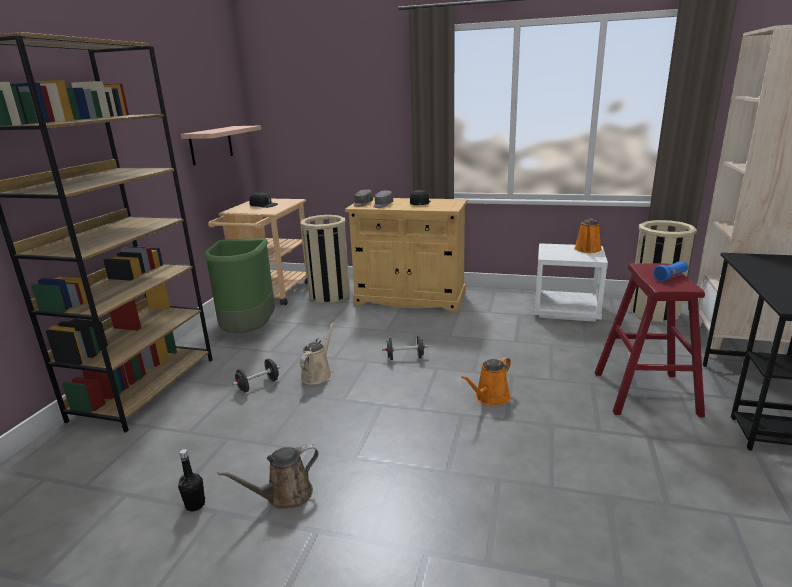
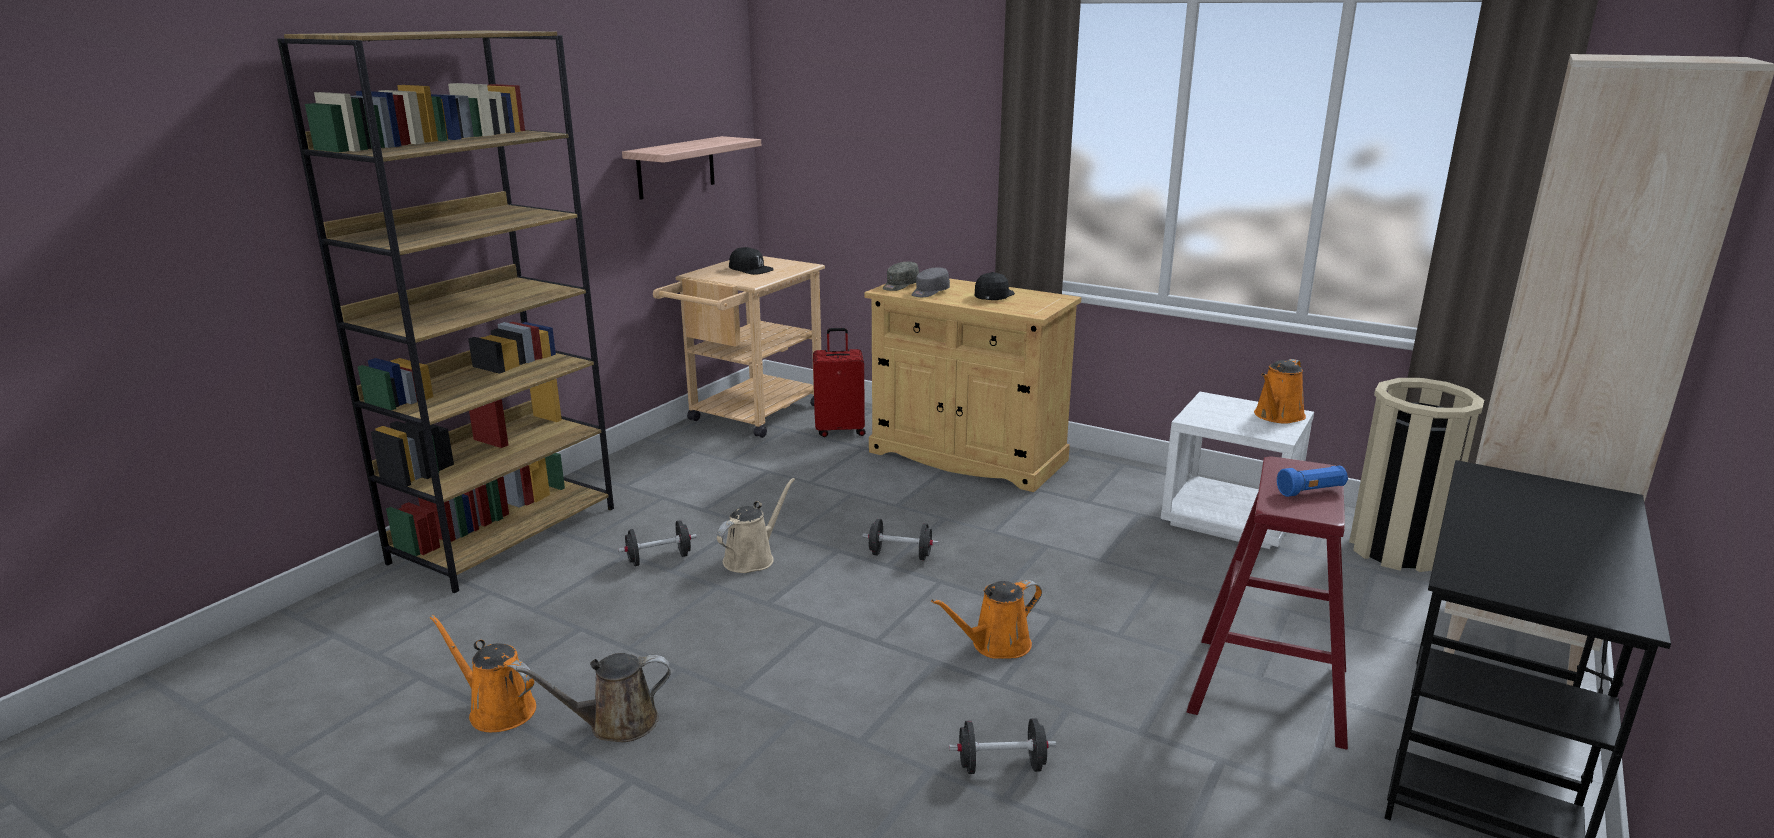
camera: 15 degrees right, 0 degrees up
(195, 505) = (497, 709): black bottle -> orange watering can
(249, 332) = (686, 474): green trash can -> none
(329, 295) = (840, 430): beige trash can -> red suitcase
(537, 467) = (1001, 766): none -> black dumbbell

